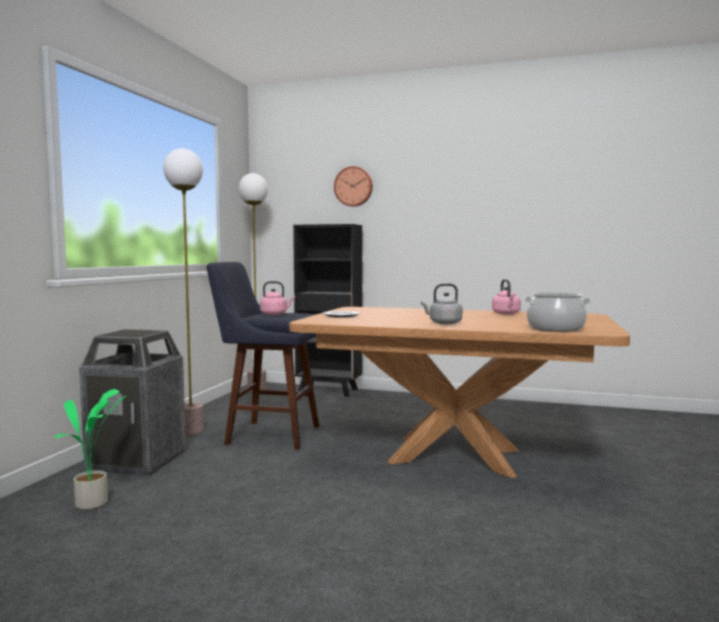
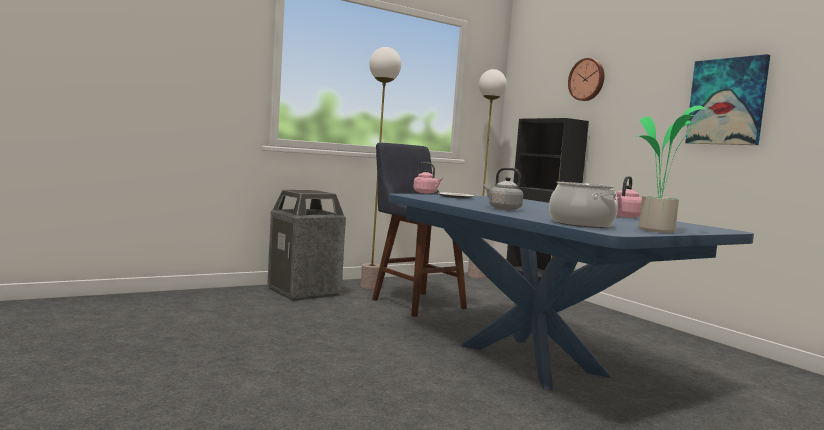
camera: 40 degrees right, 0 degrees up
(94, 504) = (237, 304): potted plant -> potted plant (659, 231)
(454, 456) = (531, 359): brown dining table -> blue dining table
(492, 209) = (727, 101): none -> picture

